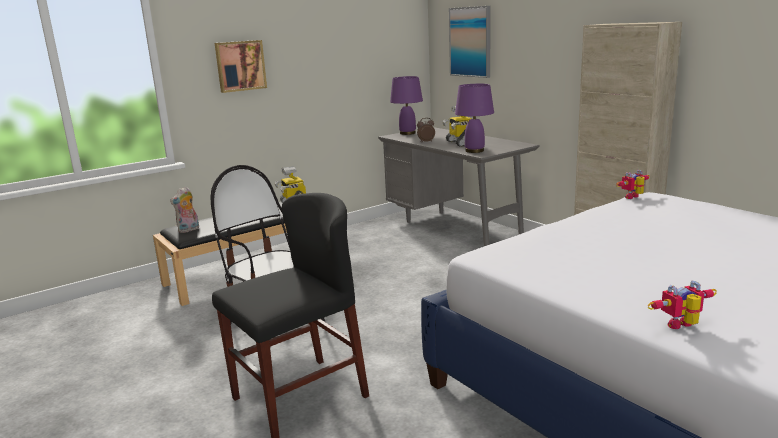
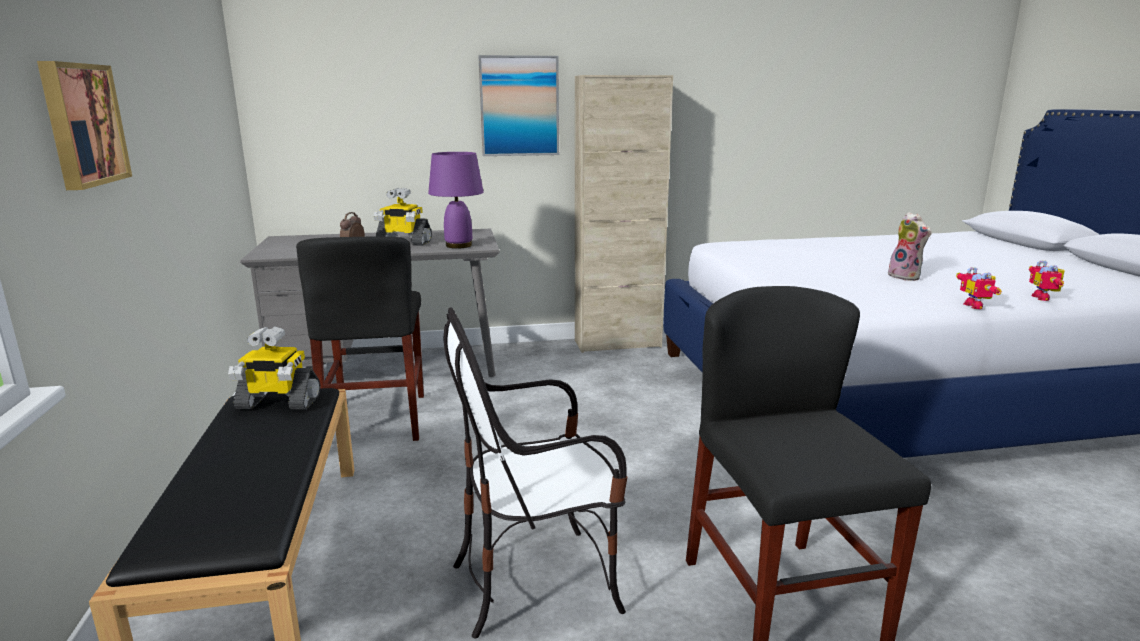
camera: 65 degrees left, 0 degrees up
(188, 230) = (212, 528): plush toy -> plush toy (906, 277)
(393, 245) = (376, 419): none -> black chair
(408, 133) = (271, 248): purple table lamp -> none
(470, 42) = (343, 98): picture -> picture (519, 106)
(634, 197) = (721, 248): toy robot -> toy robot (977, 306)

